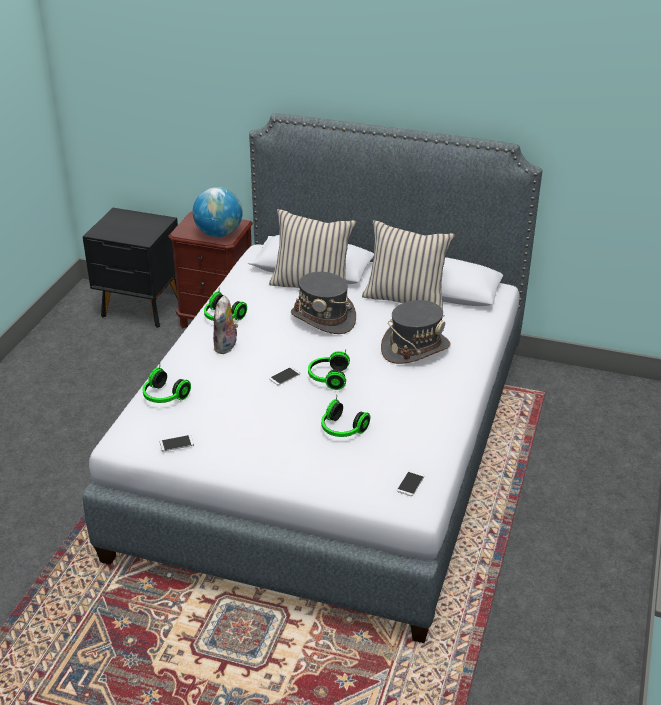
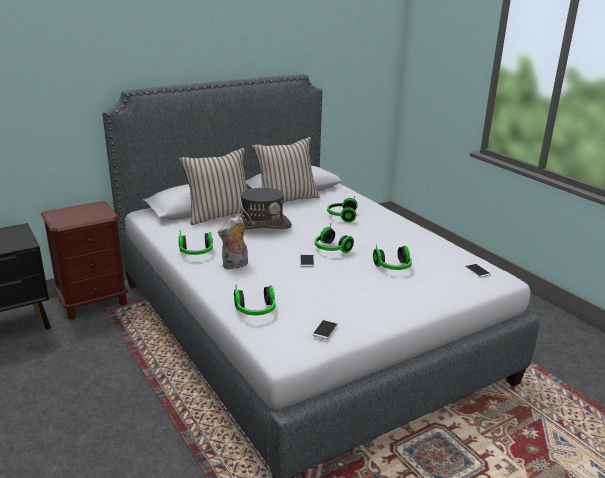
camera: 50 degrees left, 10 degrees down
(219, 234) = (94, 214): globe -> none
(226, 347) = (235, 266): plush toy -> plush toy turned 90 degrees clockwise
(415, 348) = (341, 216): grey hat -> headphones

